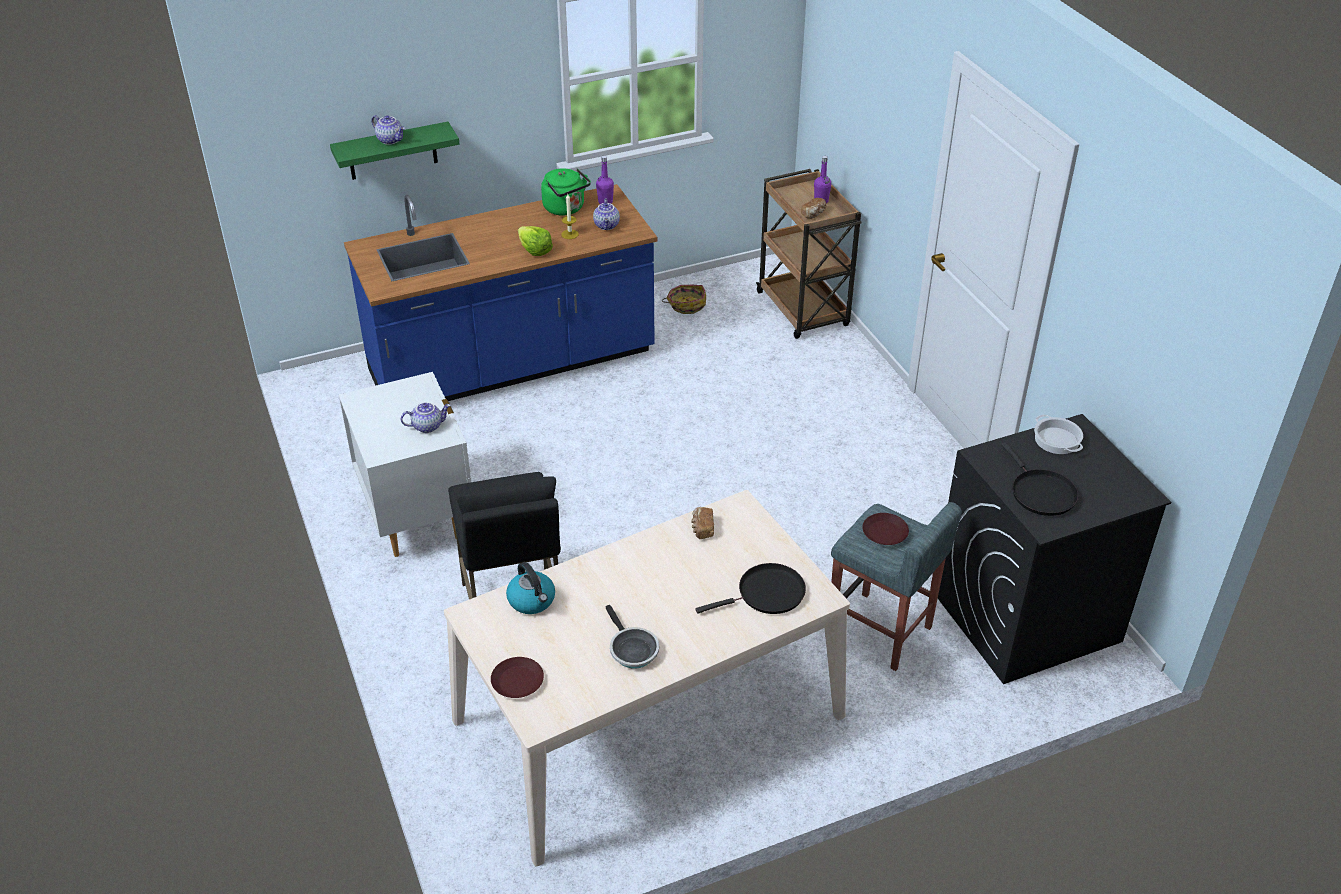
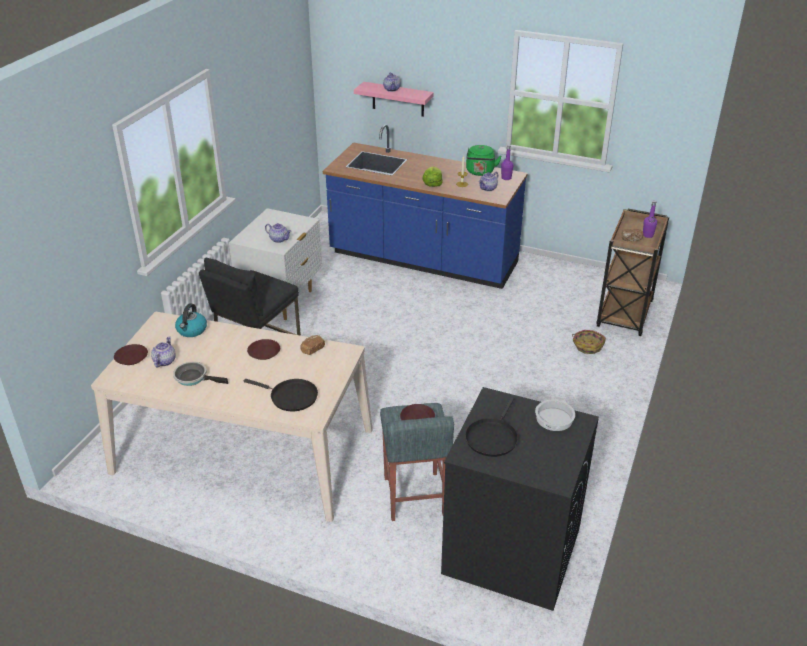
camera: 45 degrees right, 5 degrees down
(392, 151) = (398, 99): green shelf -> pink shelf
(564, 657) = (164, 361): none -> teapot
(631, 650) = (194, 377): frying pan -> frying pan turned 90 degrees clockwise
(657, 567) = (264, 352): none -> brown plate
(686, 304) = (557, 278): basket -> basket (588, 346)

